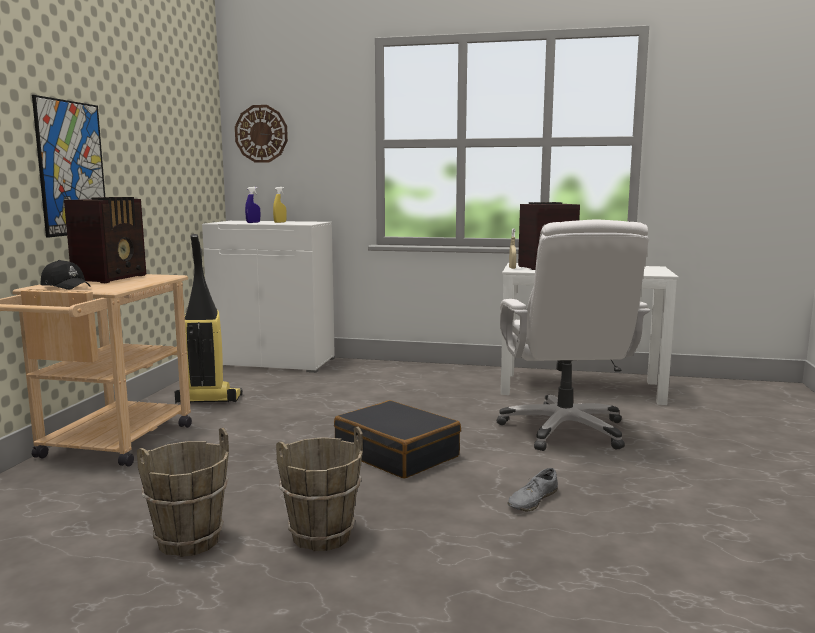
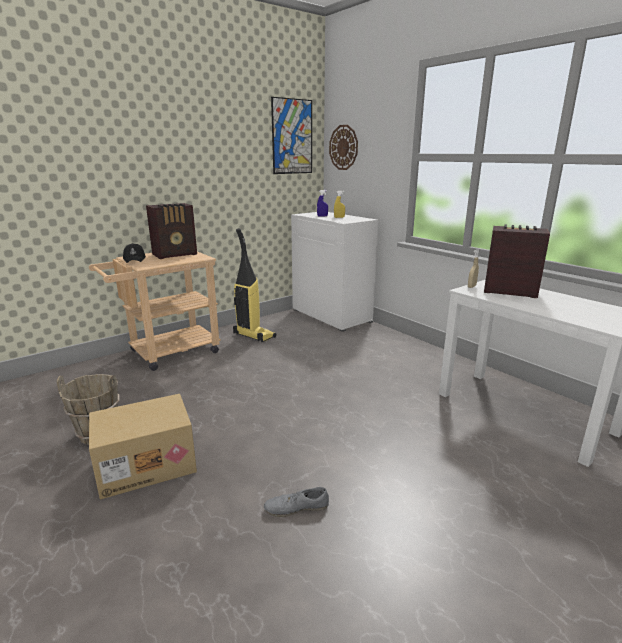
camera: 40 degrees right, 10 degrees up
(71, 168) = (167, 183): picture -> picture (292, 137)
(321, 536) = (147, 464): brown bucket -> cardboard box
(397, 454) = (281, 420): black suitcase -> none
(564, 430) = (433, 452): white office chair -> none

